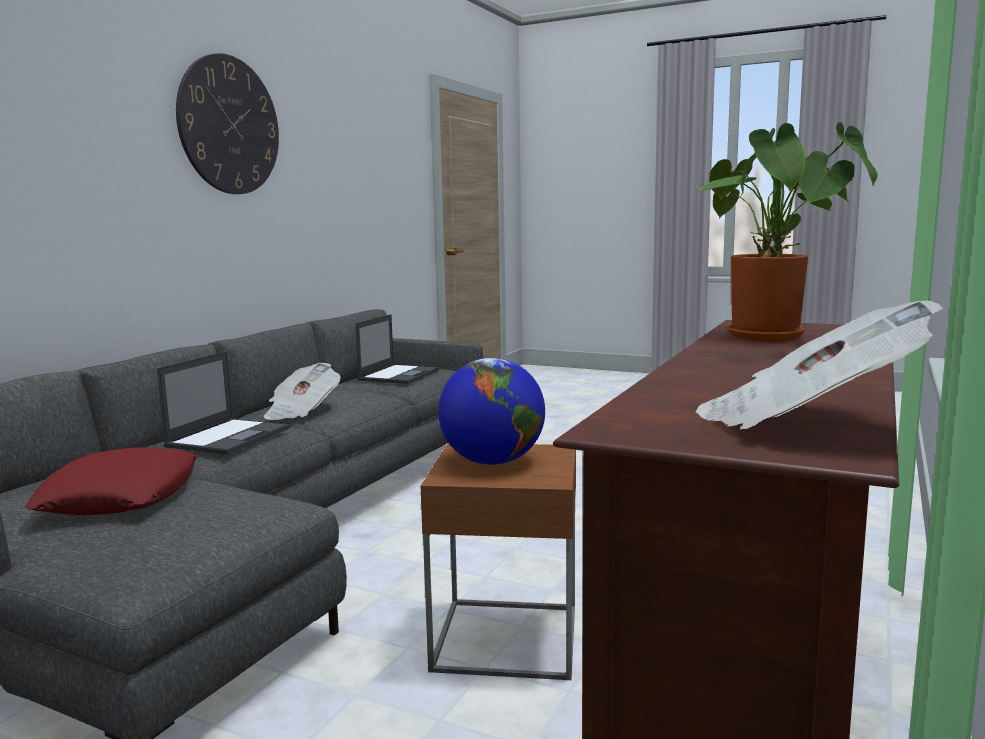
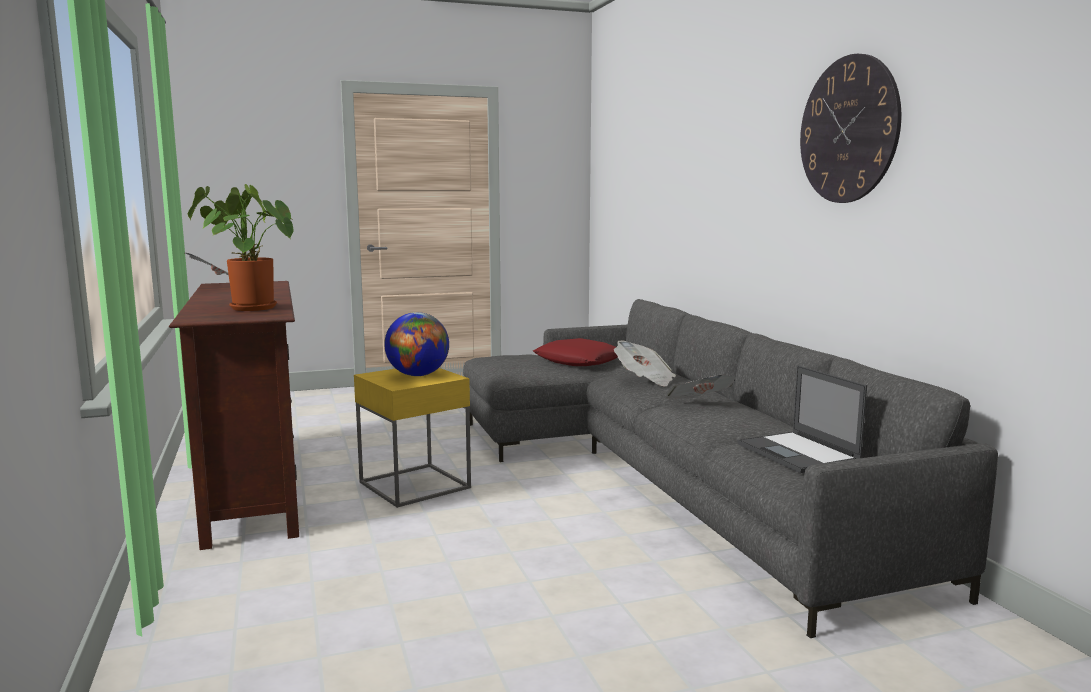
camera: 135 degrees right, 0 degrees up
(229, 437) = (644, 380): laptop -> newspaper
(506, 638) = (414, 485): brown side table -> yellow side table

